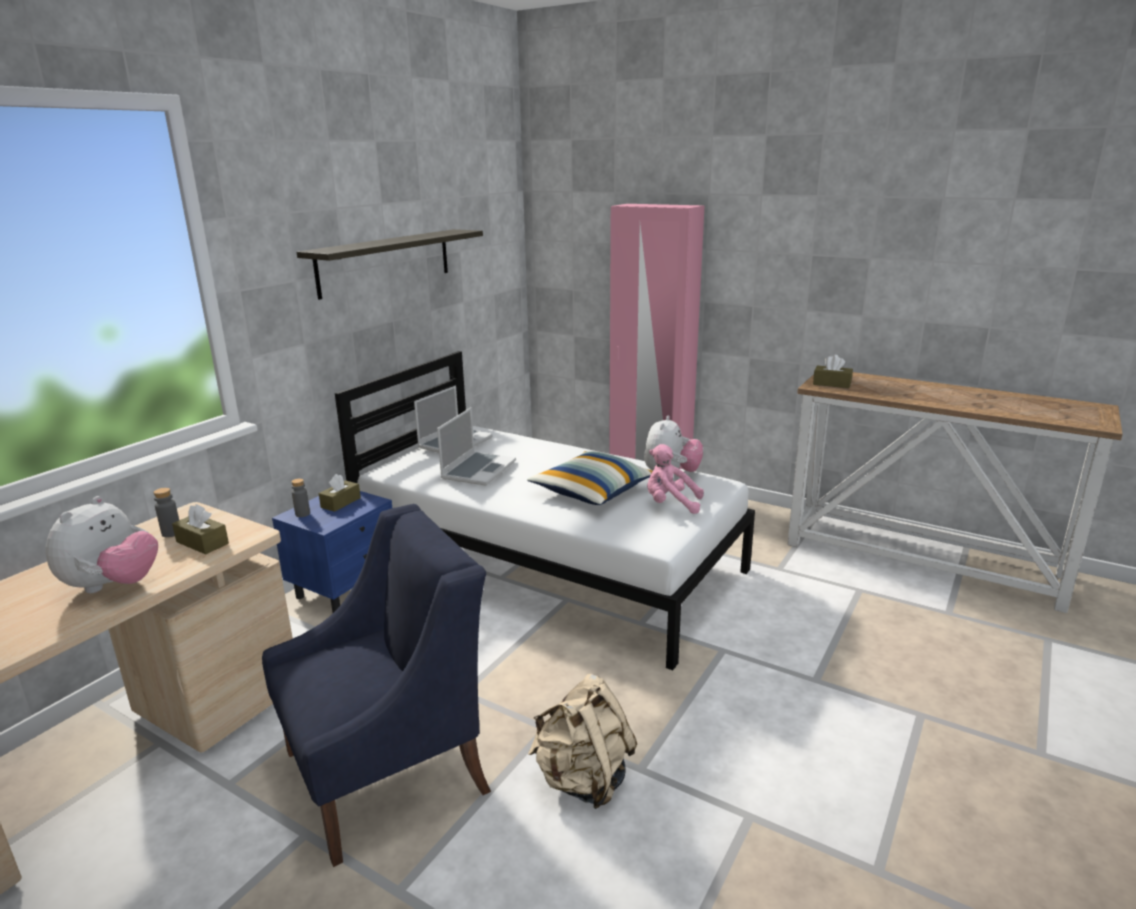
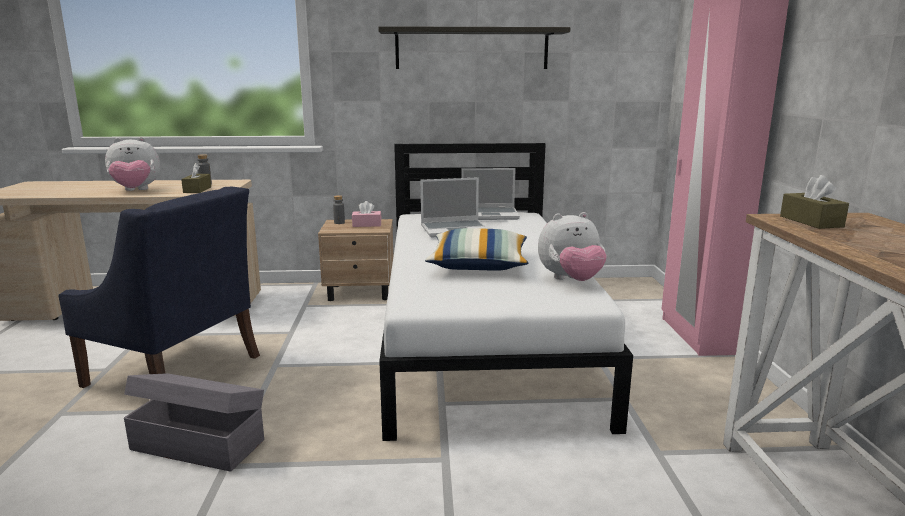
camera: 55 degrees right, 5 degrees down
(341, 502) = (367, 224): brown tissue box -> pink tissue box
(345, 587) = (361, 292): blue nightstand -> beige nightstand
(583, 779) = (198, 443): beige backpack -> grey storage box
(670, 504) = (502, 293): pink plush toy -> none

